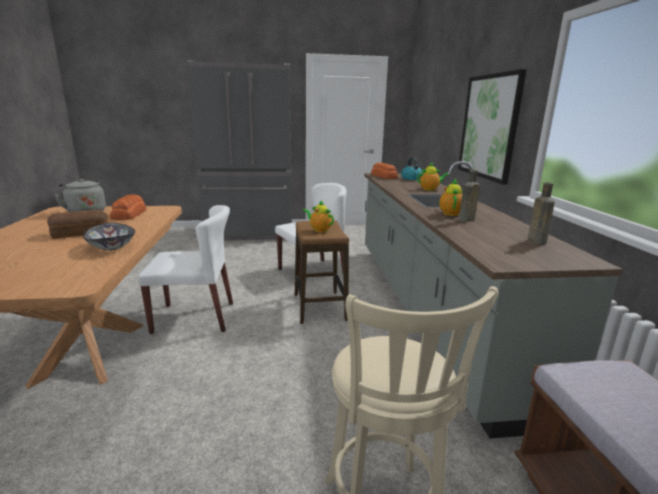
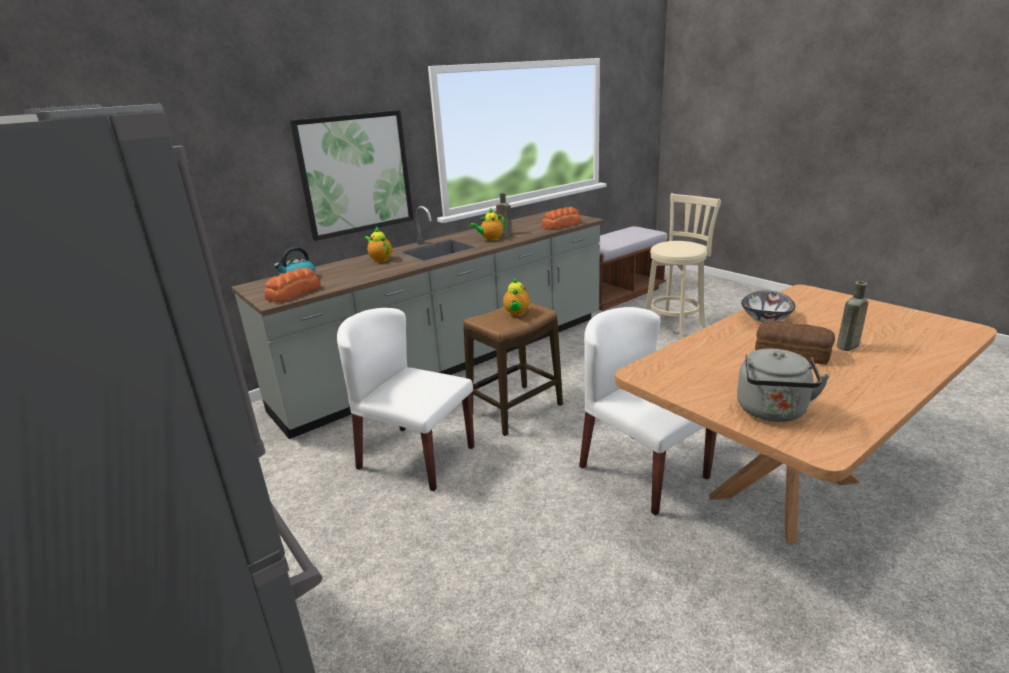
camera: 120 degrees left, 5 degrees up
(129, 214) = (707, 376): bread -> bread (560, 225)
(536, 240) = (531, 220): brown bottle -> brown bottle (846, 347)

